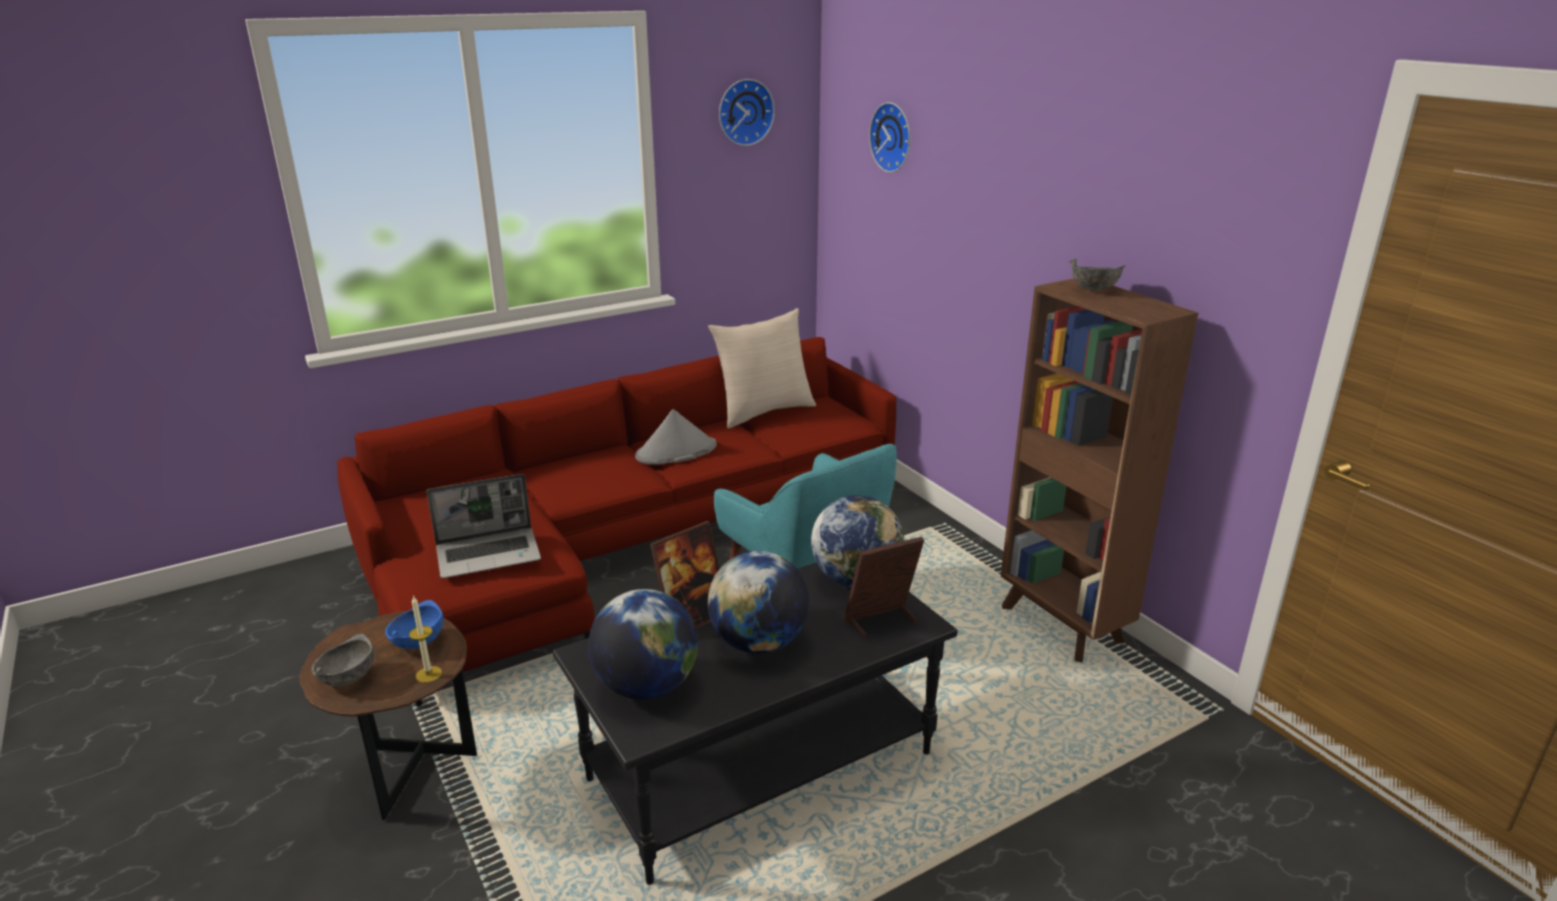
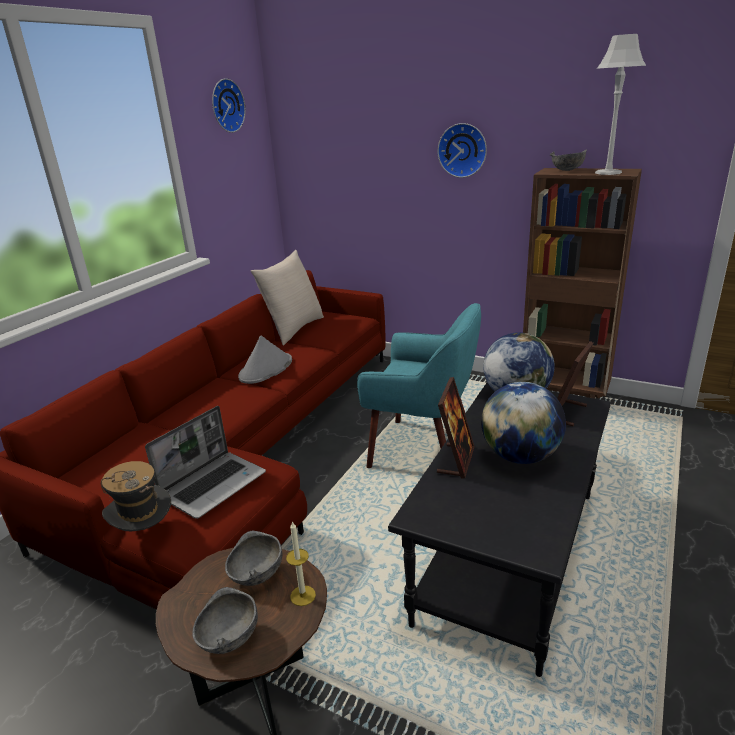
camera: 30 degrees left, 0 degrees up
(399, 576) = (145, 535): none -> hat
(417, 642) = (256, 575): blue bowl -> grey bowl
(646, 686) = (494, 517): globe -> none
(893, 137) = (348, 110): wall clock -> wall clock (463, 150)
(1127, 308) = (608, 173): none -> grey table lamp

